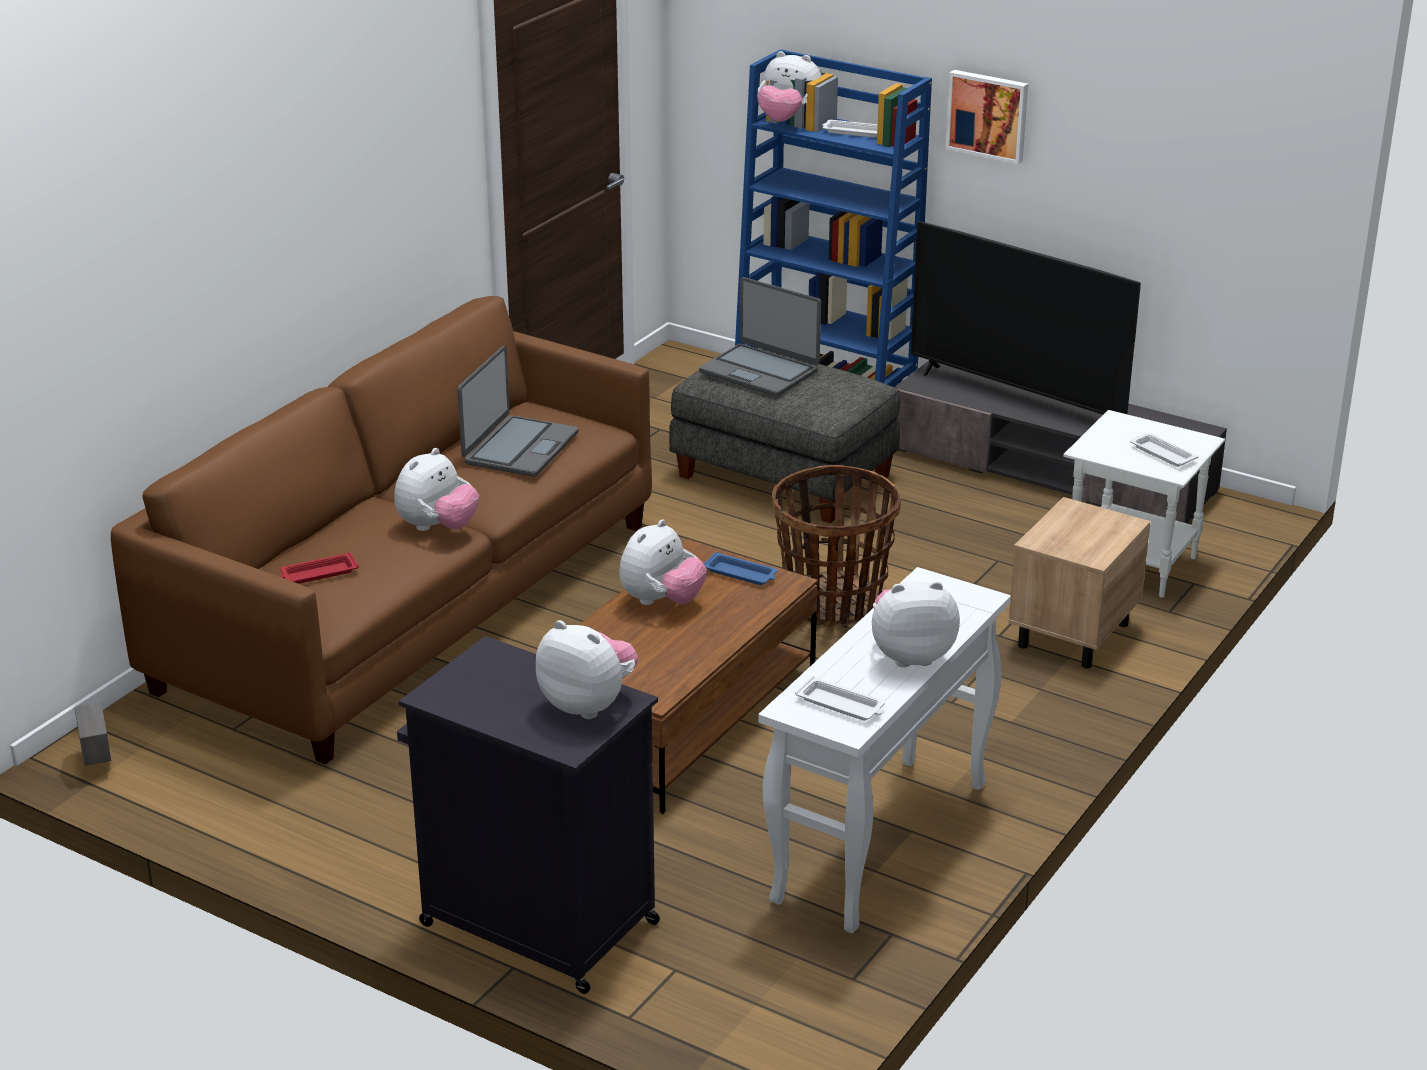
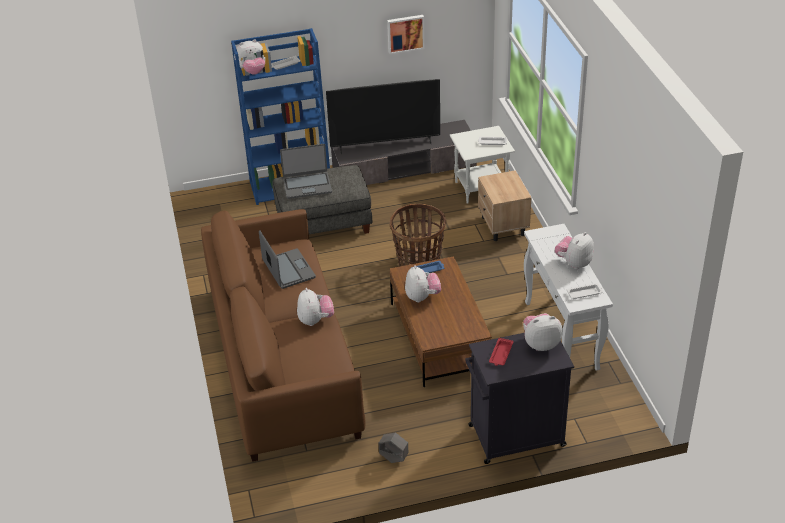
camera: 45 degrees left, 10 degrees up
(97, 762) = (282, 499): grey planter -> grey planter (394, 458)
(318, 574) = (312, 366): red tray -> red tray (501, 354)
(988, 115) = (339, 34): picture -> picture (405, 33)

